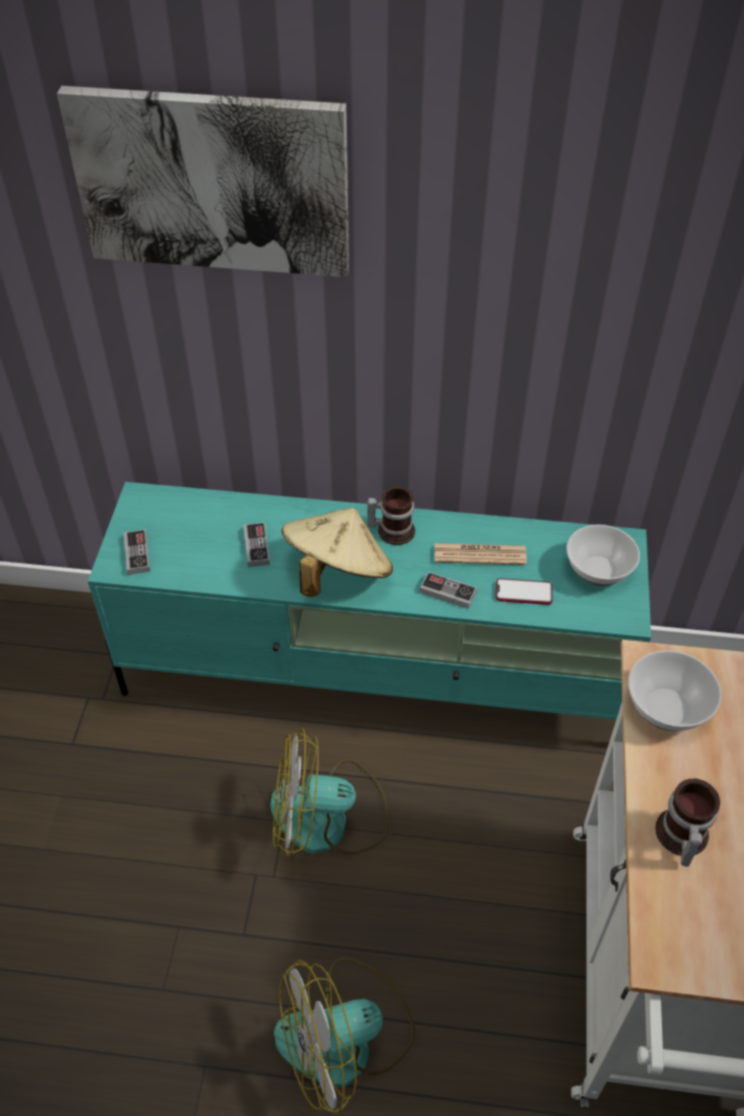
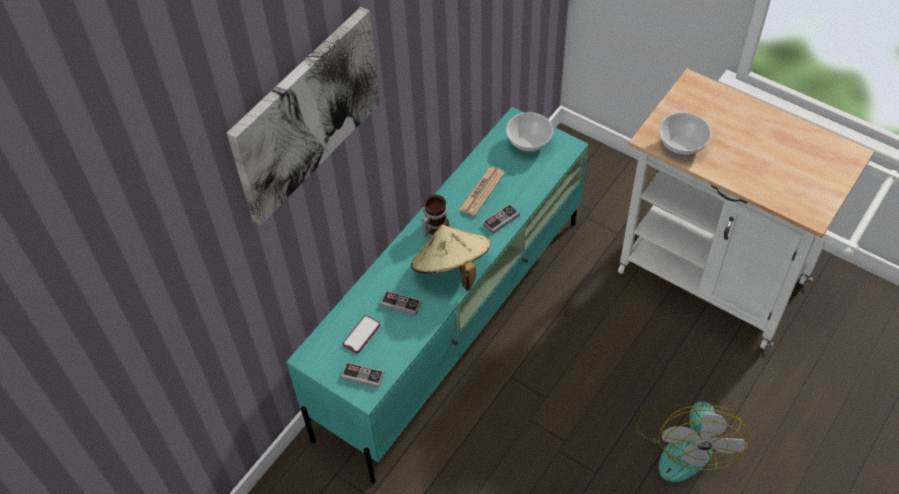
camera: 60 degrees left, 5 degrees up
(328, 819) = (541, 394): fan -> none
(523, 593) = (523, 184): phone -> phone (361, 335)
(679, 837) = (756, 178): mug -> none

